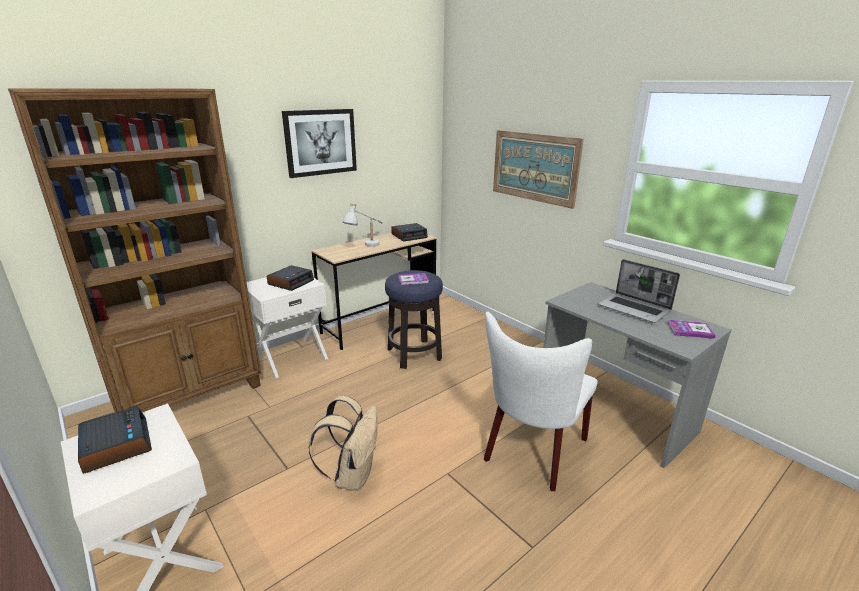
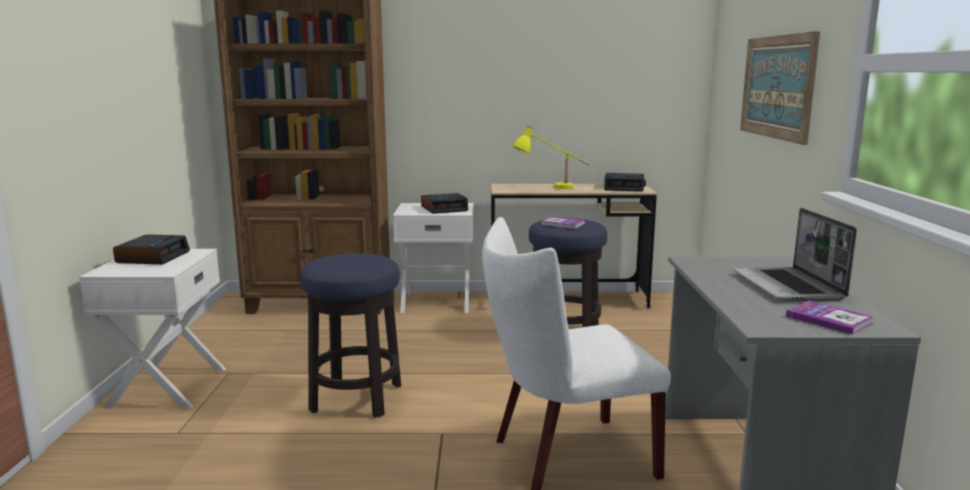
camera: 40 degrees right, 10 degrees down
(320, 142) = (519, 56): picture -> none
(352, 475) = (356, 398): beige backpack -> stool
(366, 247) = (551, 188): white table lamp -> yellow table lamp

